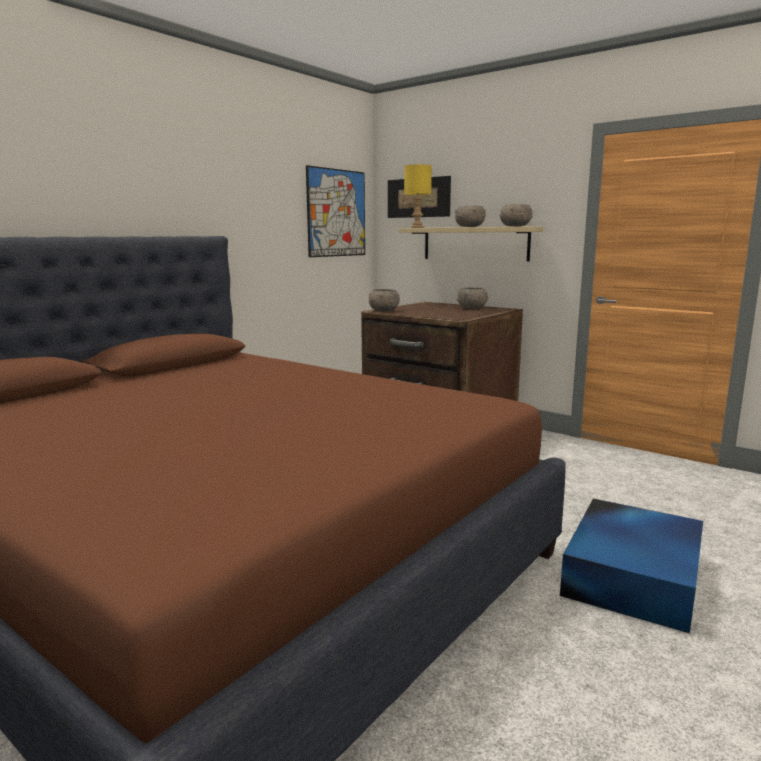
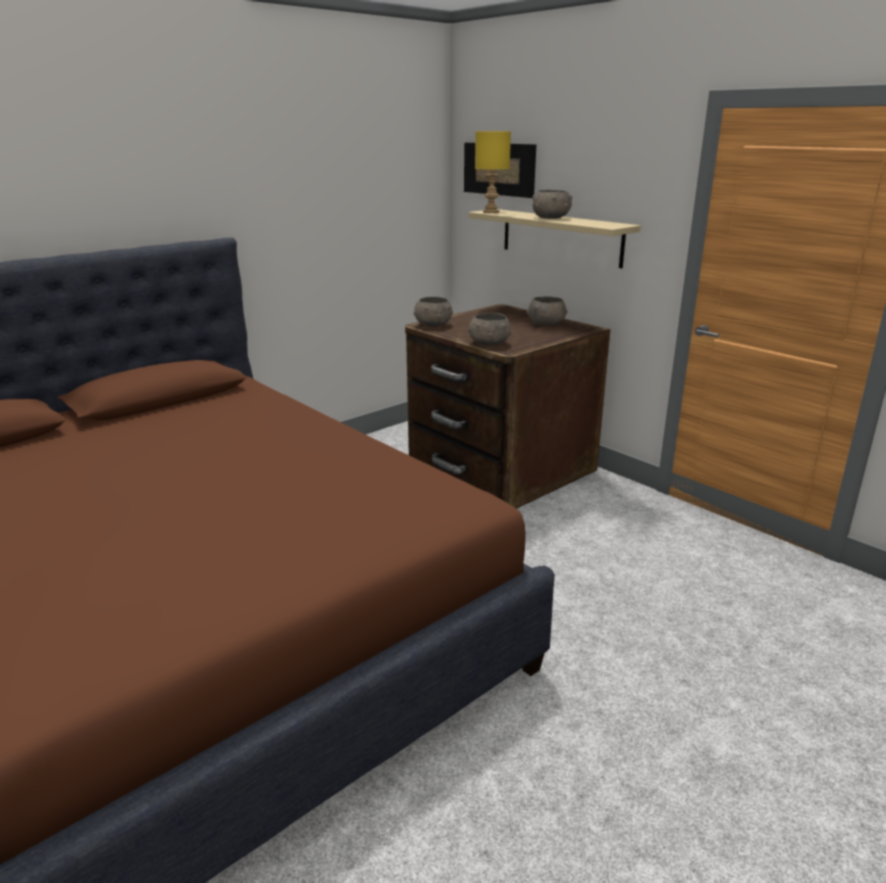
camera: 10 degrees right, 10 degrees up
(336, 213) = (394, 189): picture -> none
(515, 226) = (604, 223): grey bowl -> grey bowl (489, 344)
(634, 575) = (619, 712): blue storage box -> none

